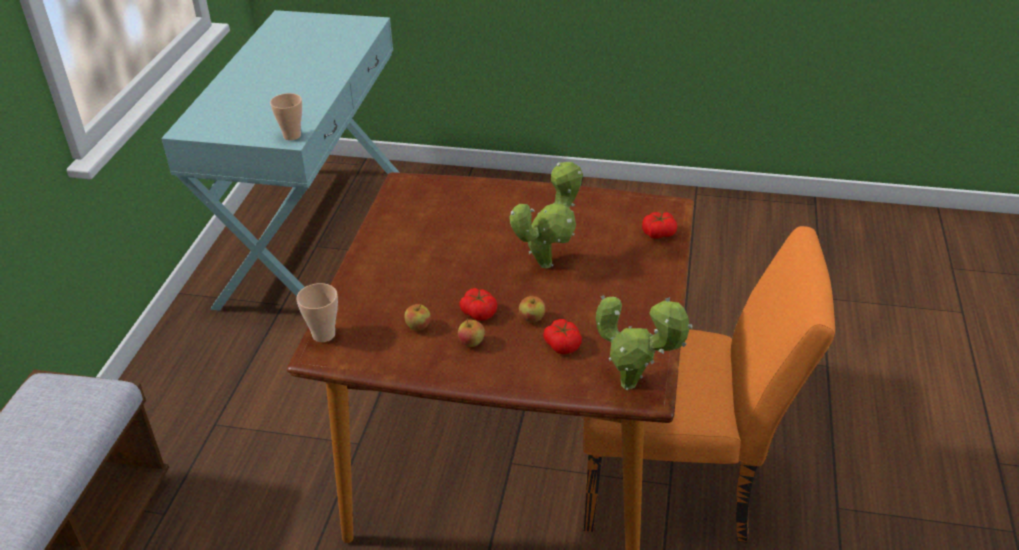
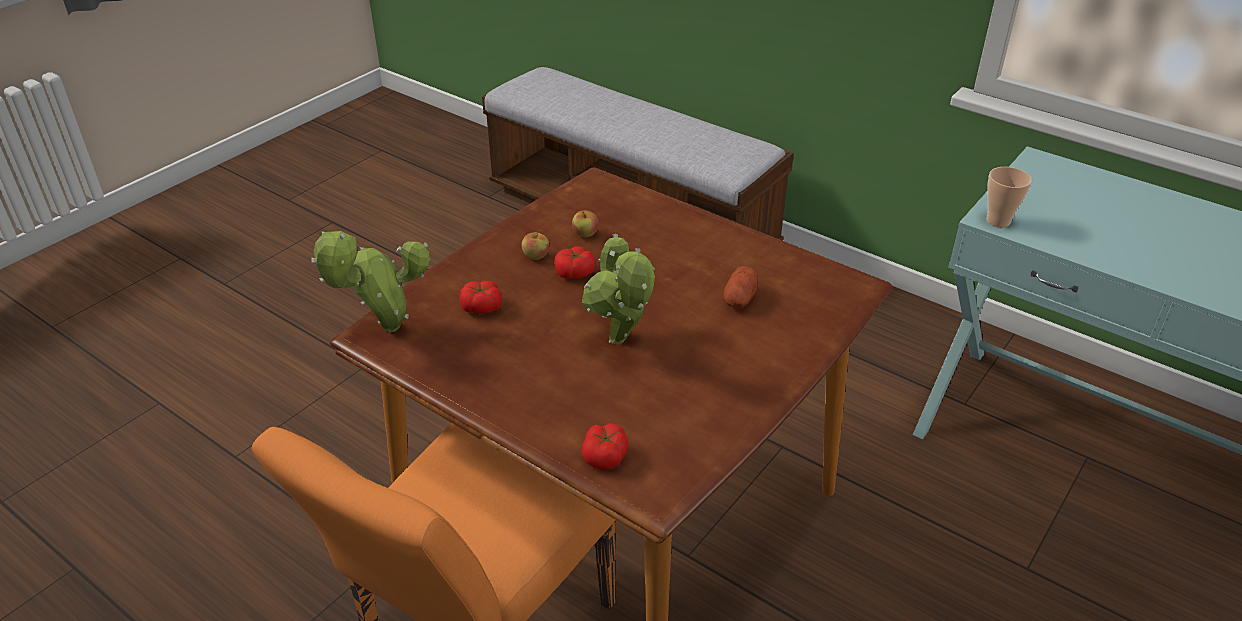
camera: 115 degrees right, 0 degrees up
(323, 335) = (618, 187): cup -> none
(455, 225) = (740, 298): none -> potato
(532, 318) = (536, 301): apple -> none

